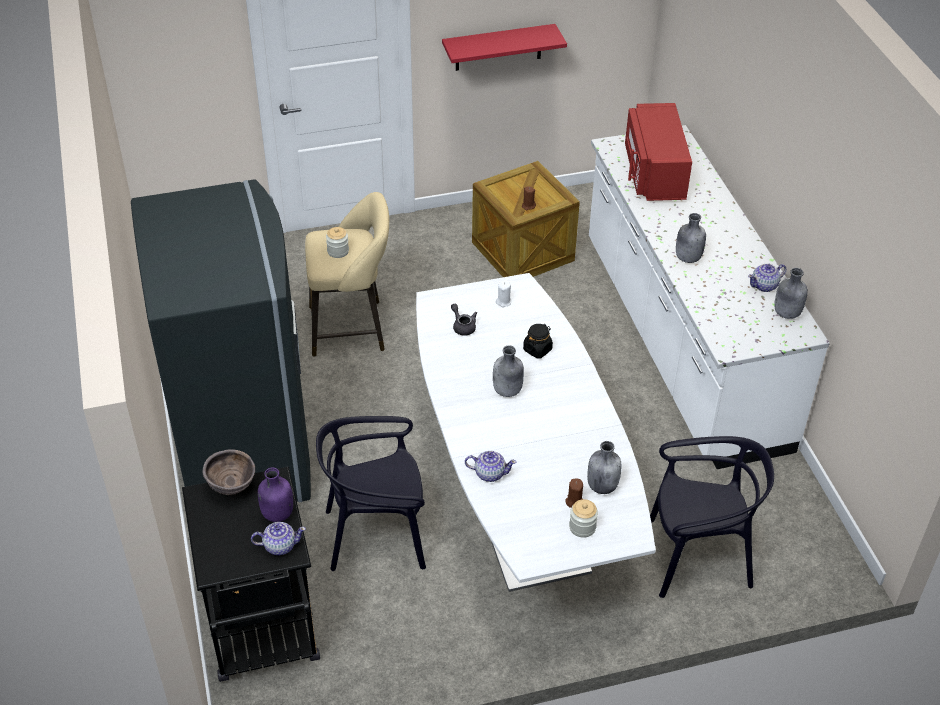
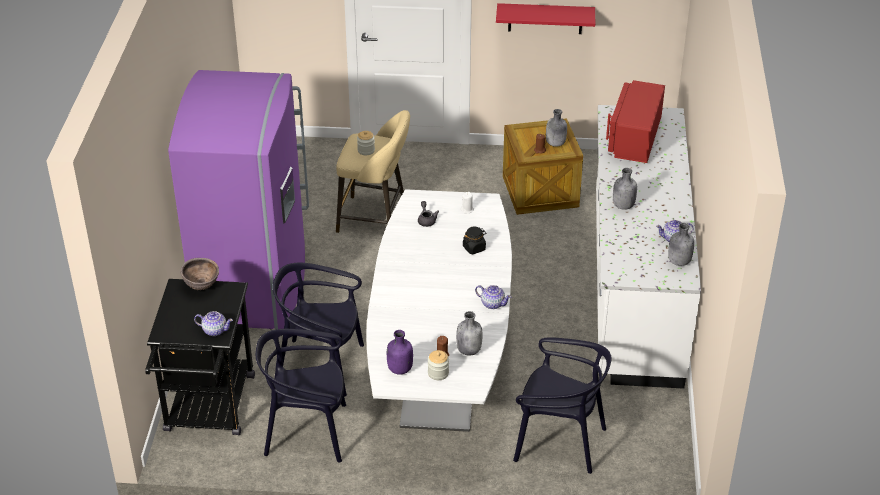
camera: 20 degrees right, 5 degrees down
(244, 450) = (254, 285): grey fridge -> purple fridge
(277, 514) = (223, 310): purple bottle -> purple bottle (399, 369)
(401, 630) = (307, 432): none -> black chair
(489, 473) = (390, 322): teapot -> teapot (492, 303)
(507, 391) = (435, 271): grey bottle -> grey bottle (555, 144)

